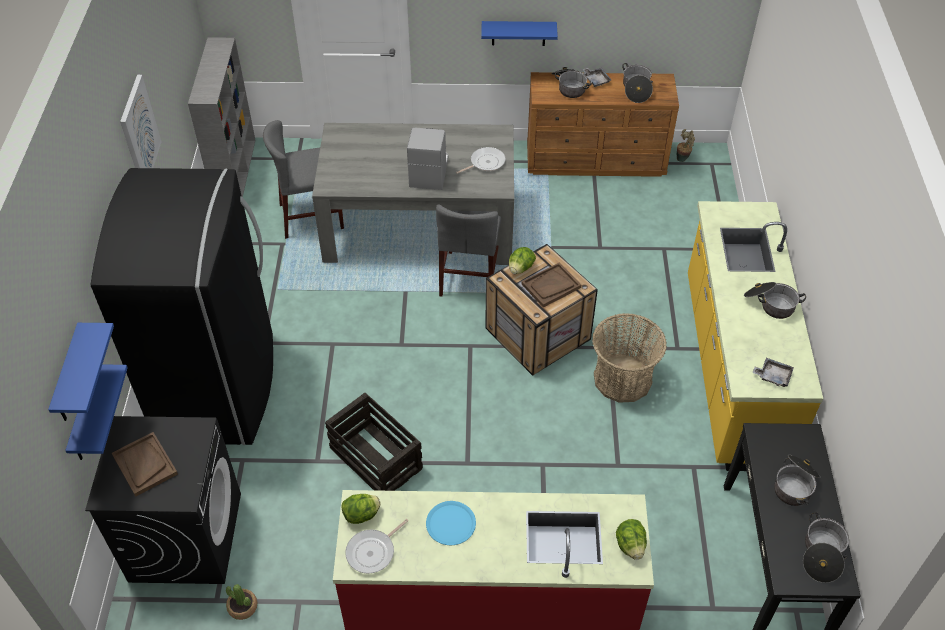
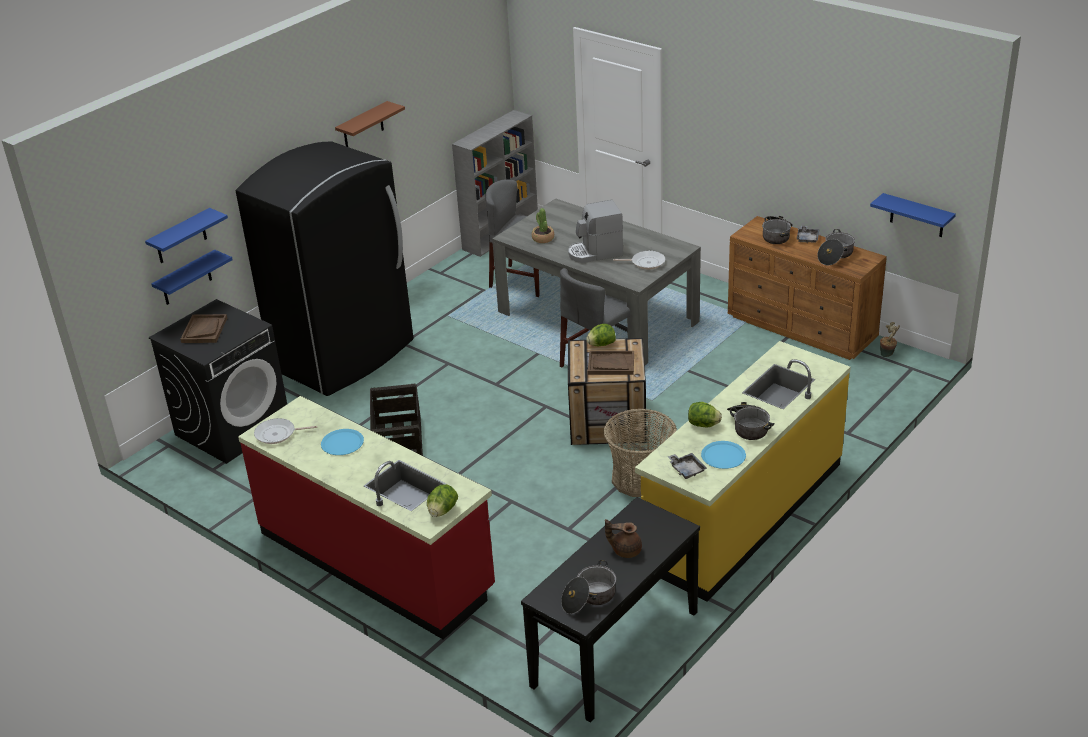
camera: 40 degrees right, 15 degrees down
(139, 132) = (363, 126): picture -> brown shelf
(242, 607) = (223, 481): potted plant -> potted plant (543, 238)
(362, 515) = (295, 413): lettuce -> lettuce (703, 425)
(429, 171) = (595, 253): coffee machine -> coffee machine turned 150 degrees counterclockwise
(518, 33) = (750, 172): blue shelf -> blue shelf (917, 216)
(784, 345) = (723, 456): none -> blue plate
(795, 485) = (625, 550): cooking pot -> brown teapot

